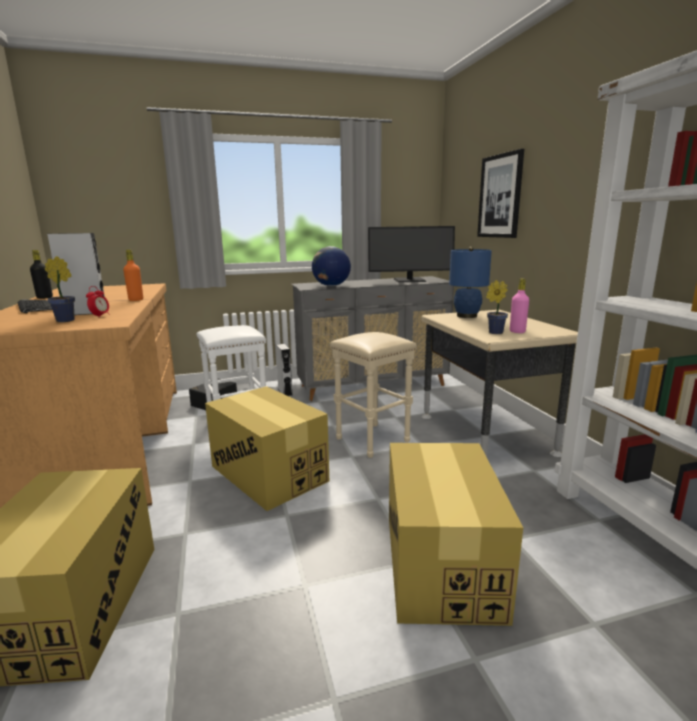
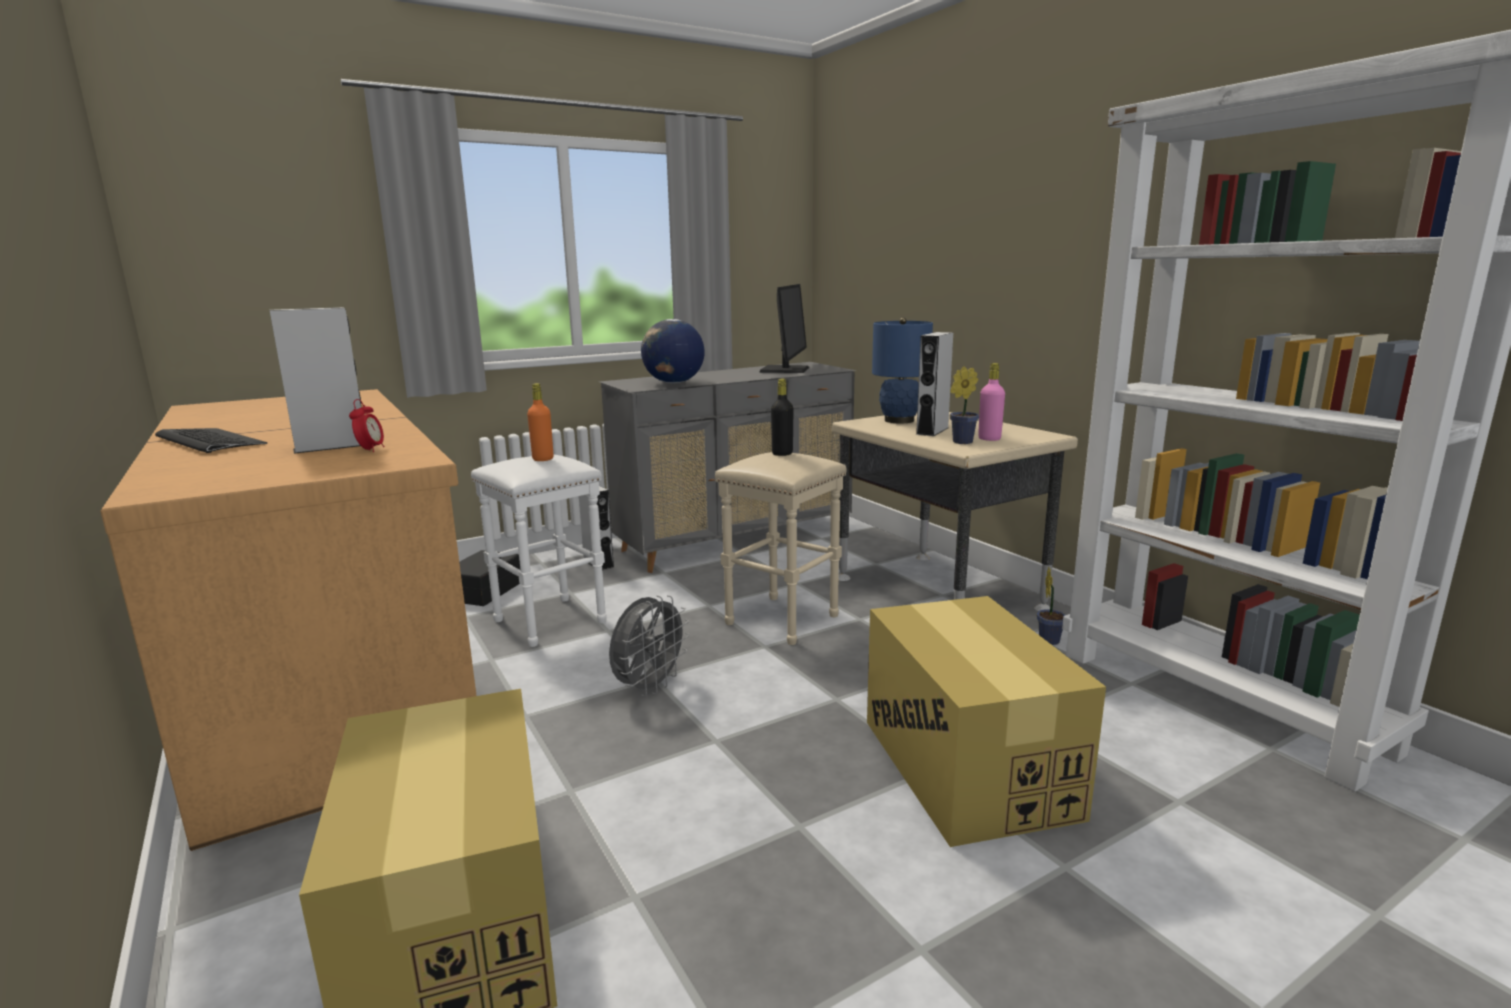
camera: 15 degrees left, 0 degrees up
(45, 298) = (186, 424): black bottle -> black bottle (782, 454)
(67, 320) = (322, 460): potted plant -> potted plant (1048, 639)
(136, 300) = (382, 420): orange bottle -> orange bottle (543, 459)
(268, 473) = (649, 687): cardboard box -> grey fan
(409, 280) = (786, 370): monitor -> monitor turned 60 degrees counterclockwise
(482, 324) = (932, 431): none -> grey speaker
(500, 196) = (924, 241): picture -> none

